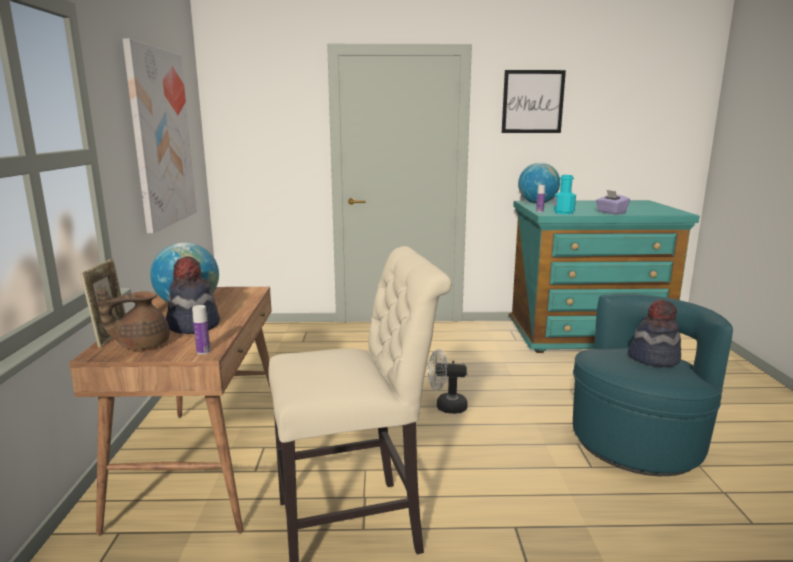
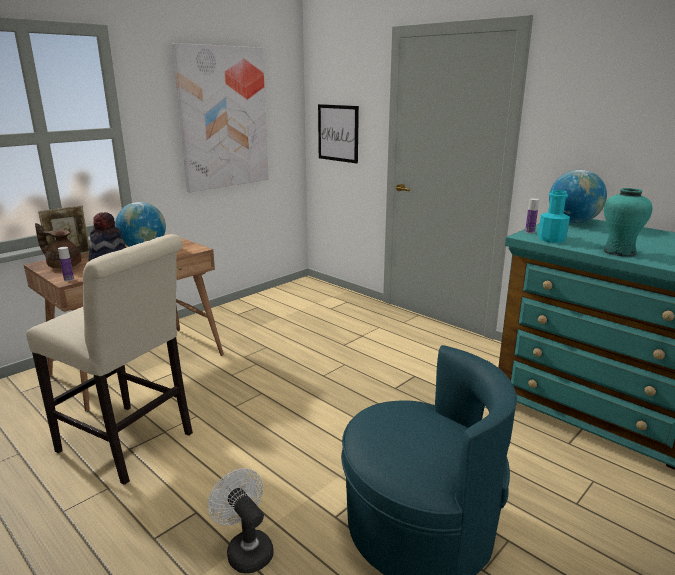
camera: 45 degrees right, 5 degrees up
(446, 406) = (328, 403): white fan -> white fan (246, 549)
(532, 102) = (603, 87): picture -> picture (338, 133)
(611, 212) = (619, 252): purple tissue box -> turquoise vase
(653, 358) = (427, 438): hat -> none

